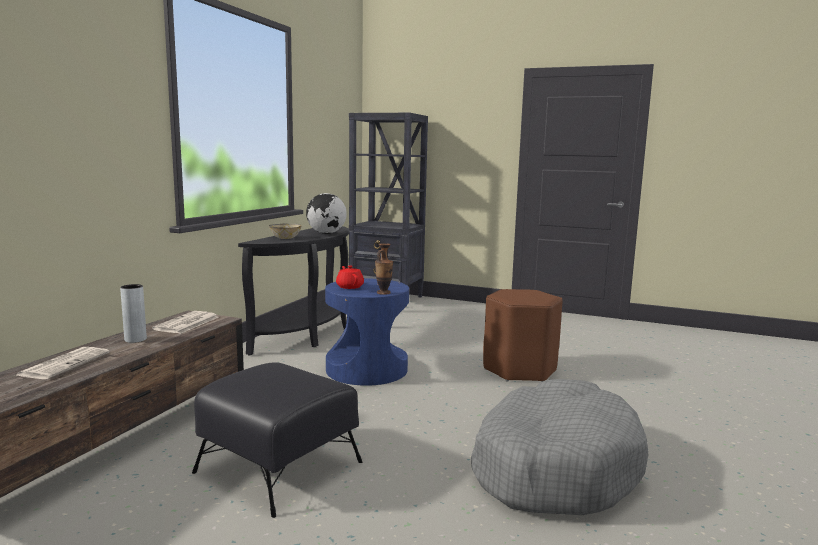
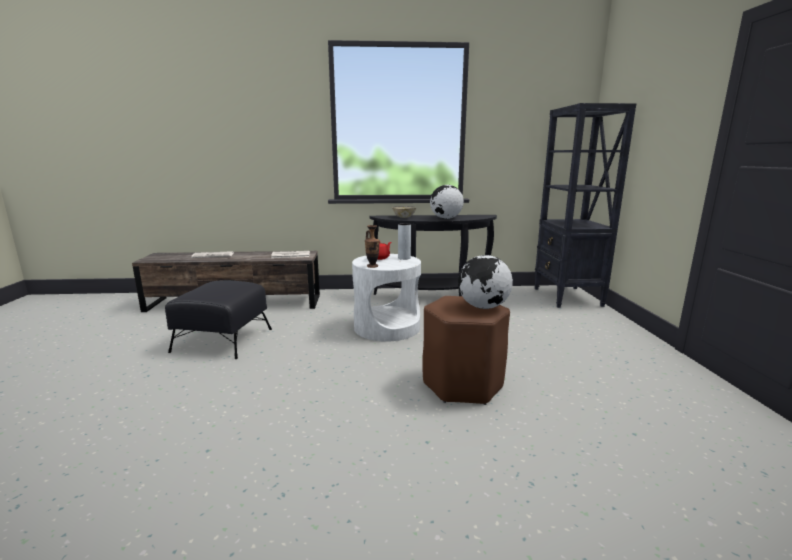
camera: 65 degrees right, 5 degrees up
(135, 339) = (255, 255): grey vase -> grey vase (404, 258)
(366, 369) = (387, 327): blue side table -> white side table
(531, 292) = (483, 307): none -> globe
(553, 466) = (252, 432): grey dog bed -> none

